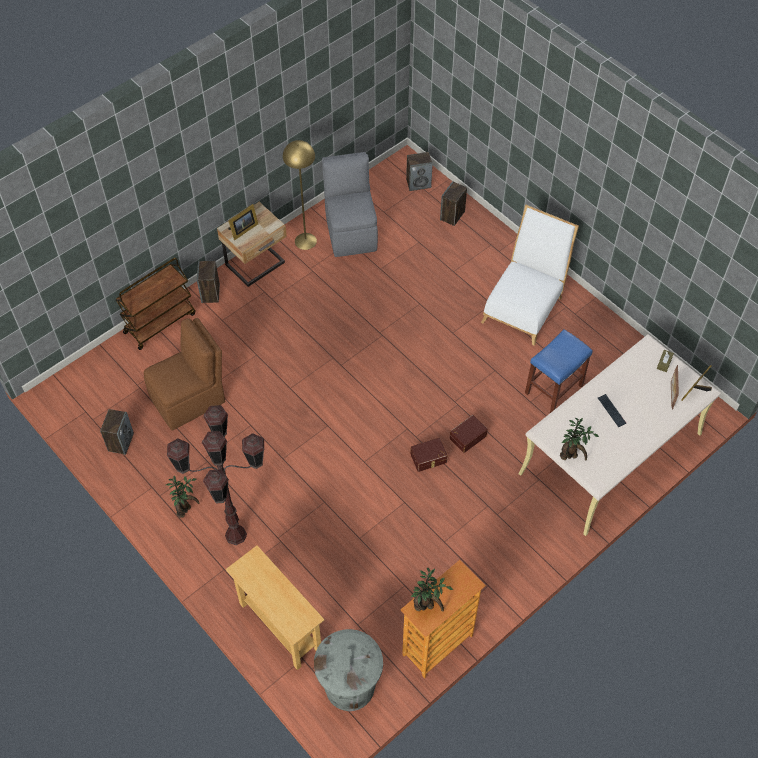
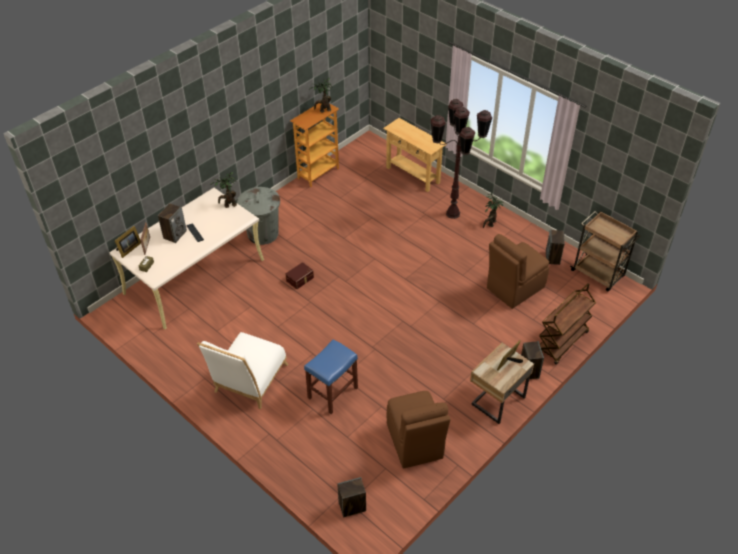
camera: 175 degrees right, 10 degrees down
(72, 411) = (598, 274): none -> brown cart
(305, 241) = (457, 429): yellow floor lamp -> none
(350, 686) = (367, 155): grey trash can -> grey trash can (262, 234)
(351, 232) = (415, 442): grey chair -> brown chair
(428, 459) = (328, 264): brown storage box -> none
(452, 216) = (315, 469): speaker -> speaker (175, 234)
(554, 388) = (231, 317): blue stool -> blue stool (332, 393)

